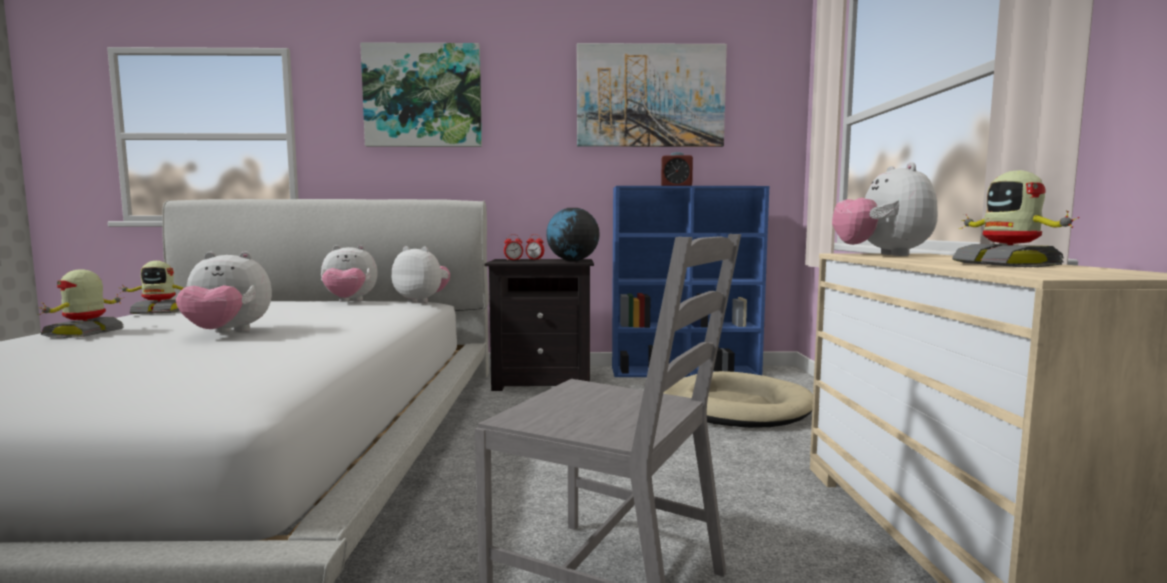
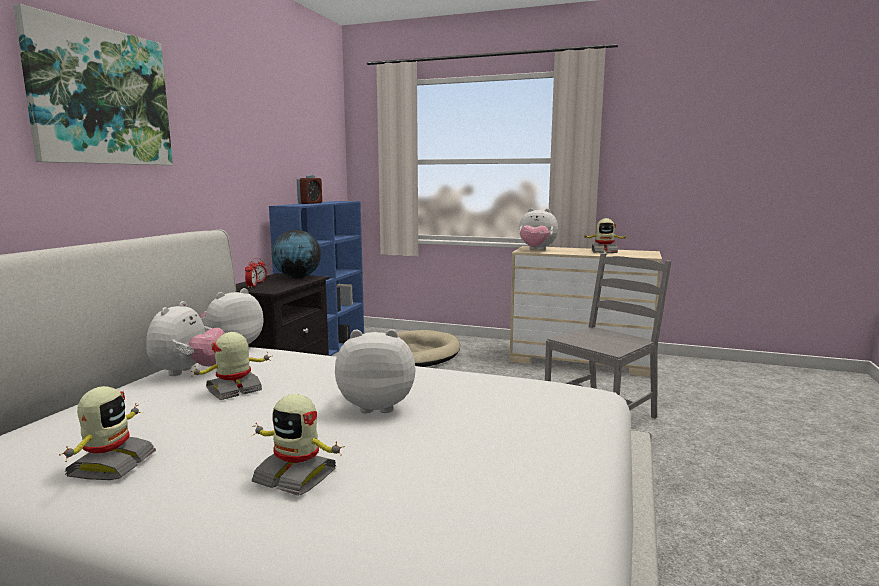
camera: 70 degrees left, 5 degrees up
(227, 333) = (377, 406): plush toy -> plush toy turned 105 degrees counterclockwise
(293, 309) = (234, 390): none -> toy robot
(650, 96) = (278, 123): picture -> none

